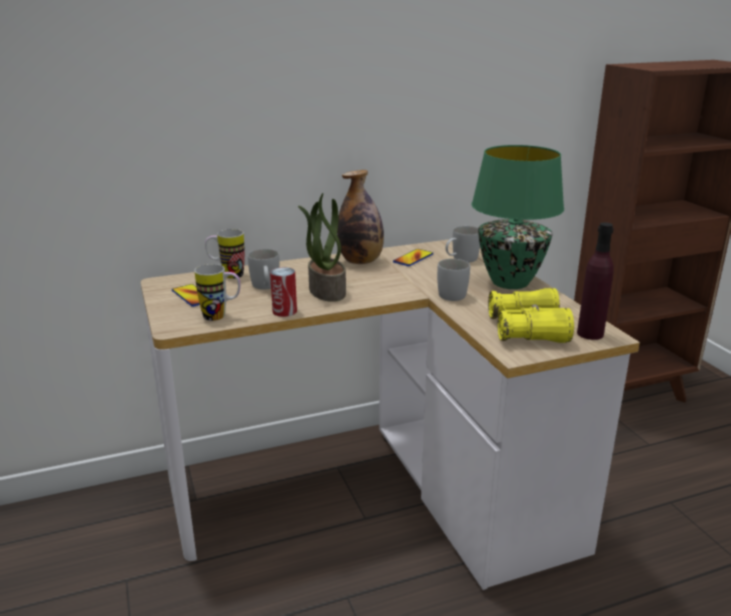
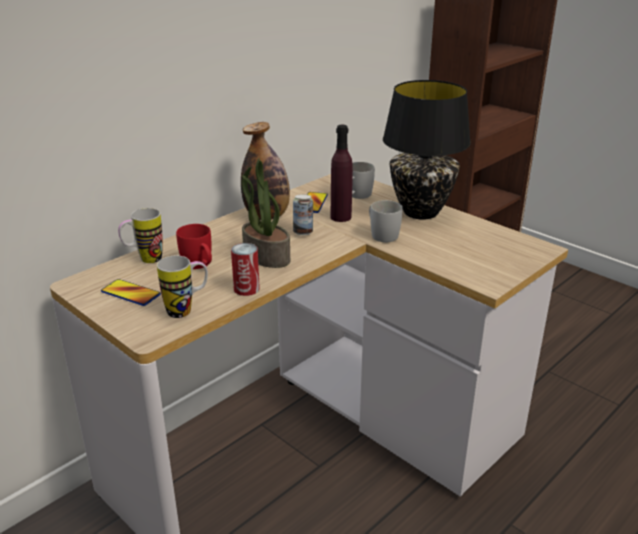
camera: 25 degrees left, 5 degrees up
(265, 287) = (199, 265): white mug -> red mug
(379, 279) = (303, 232): none -> can
(510, 283) = (420, 213): green table lamp -> black table lamp
(528, 330) = (477, 257): yellow binoculars -> none
(590, 334) = (527, 250): purple bottle -> purple bottle (340, 217)

